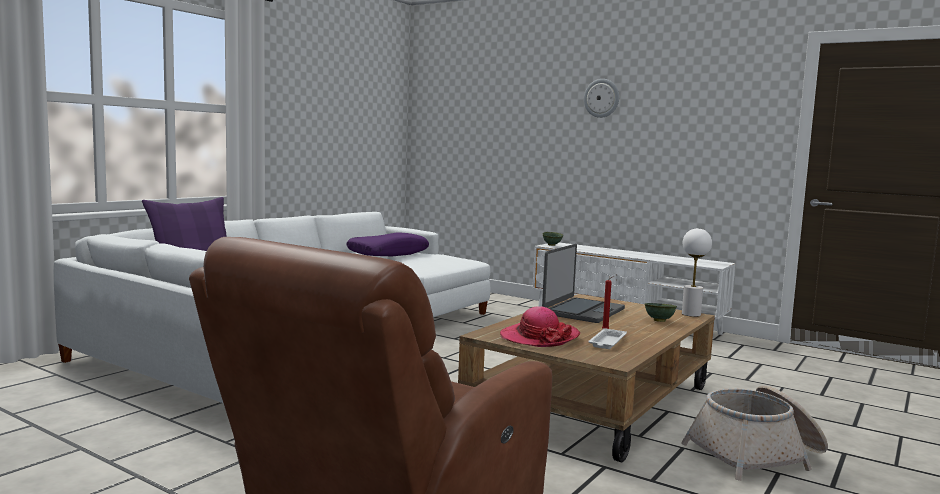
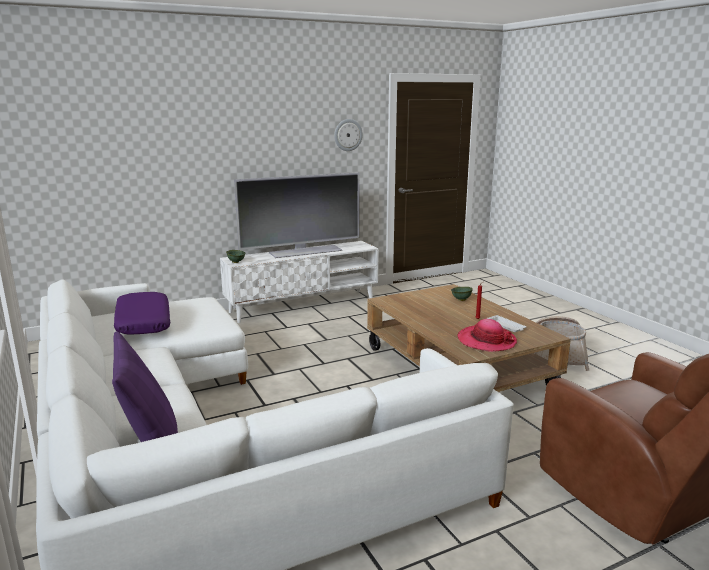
camera: 60 degrees left, 10 degrees up
(583, 311) = (423, 311): laptop -> none
(601, 98) = (245, 123): wall clock -> wall clock (348, 135)
(637, 254) = (305, 251): none -> television
(691, 314) = (449, 288): white table lamp -> none

